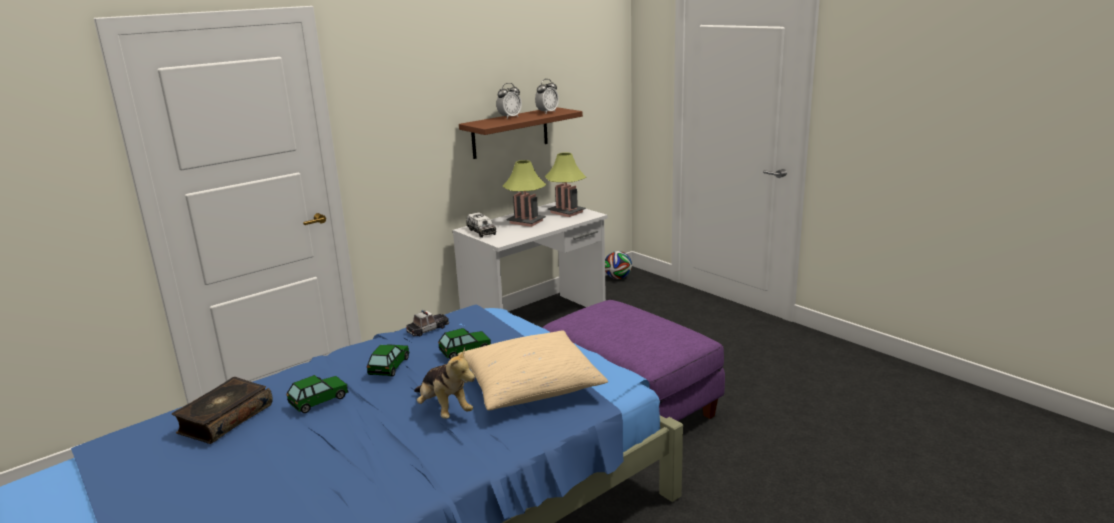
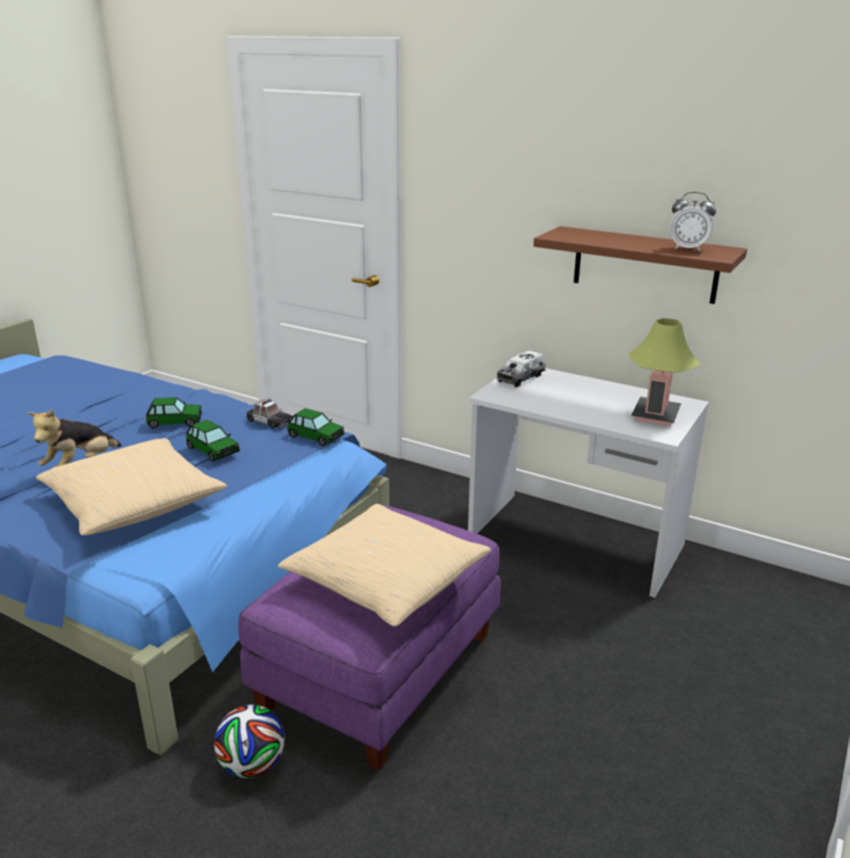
camera: 70 degrees right, 5 degrees up
(225, 419) = (85, 385): book -> none
(319, 400) = (108, 409): toy car -> toy car (316, 436)
(509, 117) = (625, 238): alarm clock -> none
(526, 222) = (584, 396): table lamp -> none
(618, 278) = (802, 586): football -> football (252, 765)
(647, 325) = (386, 579): none -> beige pillow

